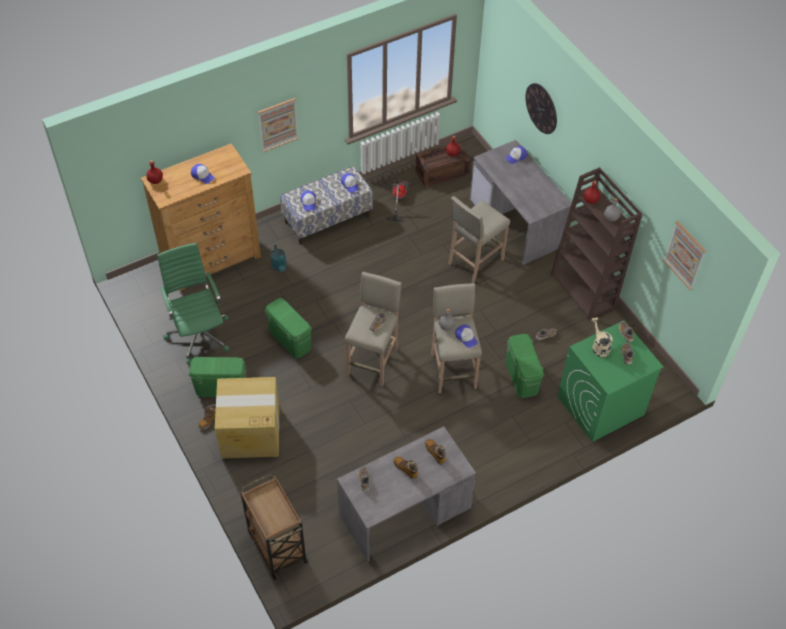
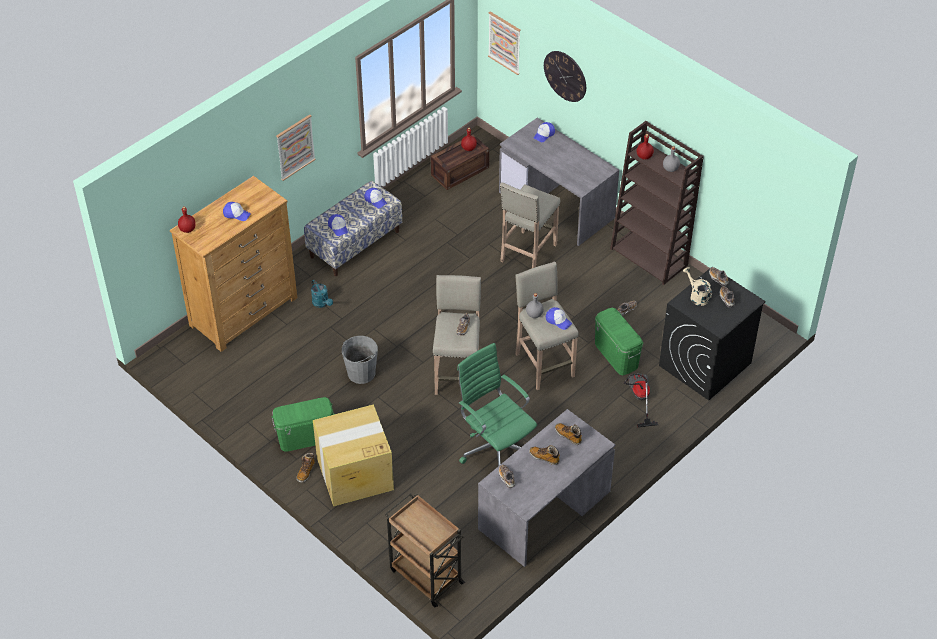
camera: 15 degrees left, 5 degrees down
(199, 334) = (260, 389): green office chair -> green office chair (496, 448)
(290, 339) = (361, 373): green storage box -> grey bucket
(397, 199) = (422, 208): vacuum cleaner -> vacuum cleaner (638, 399)
(600, 406) = (704, 364): green washing machine -> black washing machine
(685, 255) = (758, 186): picture -> picture (504, 42)

